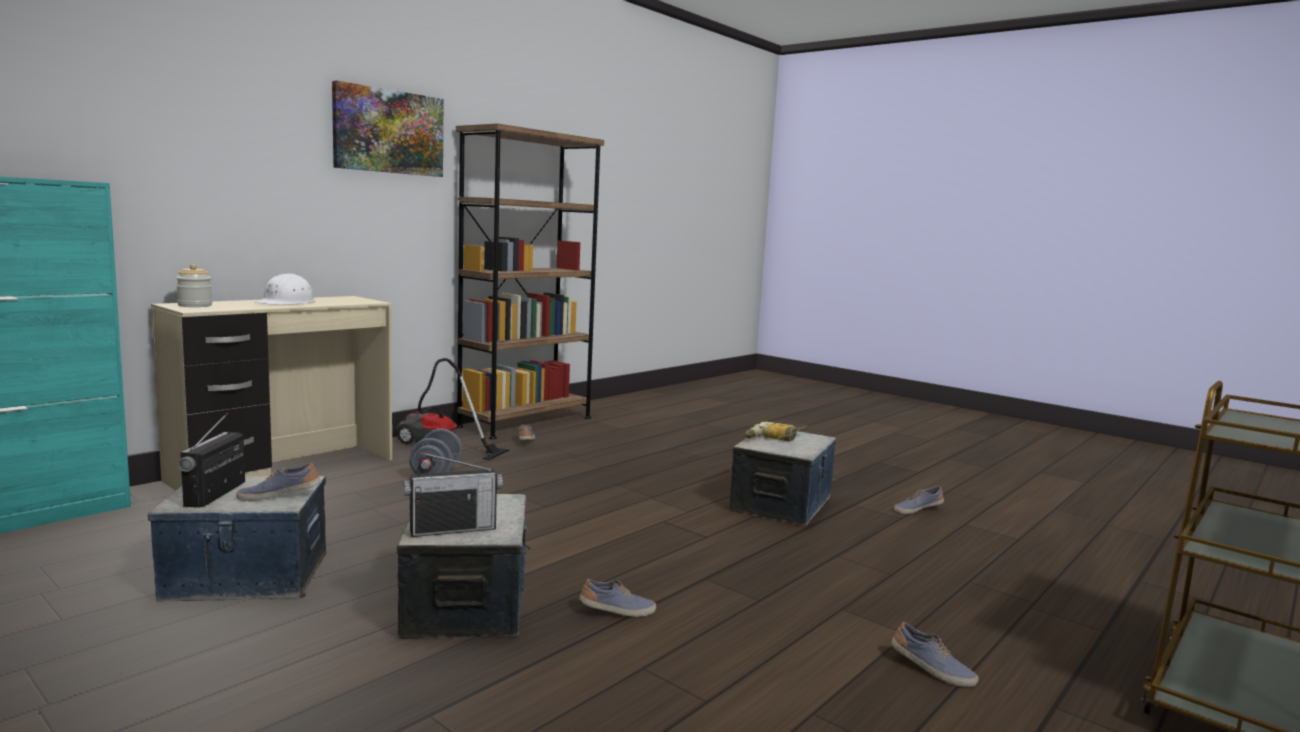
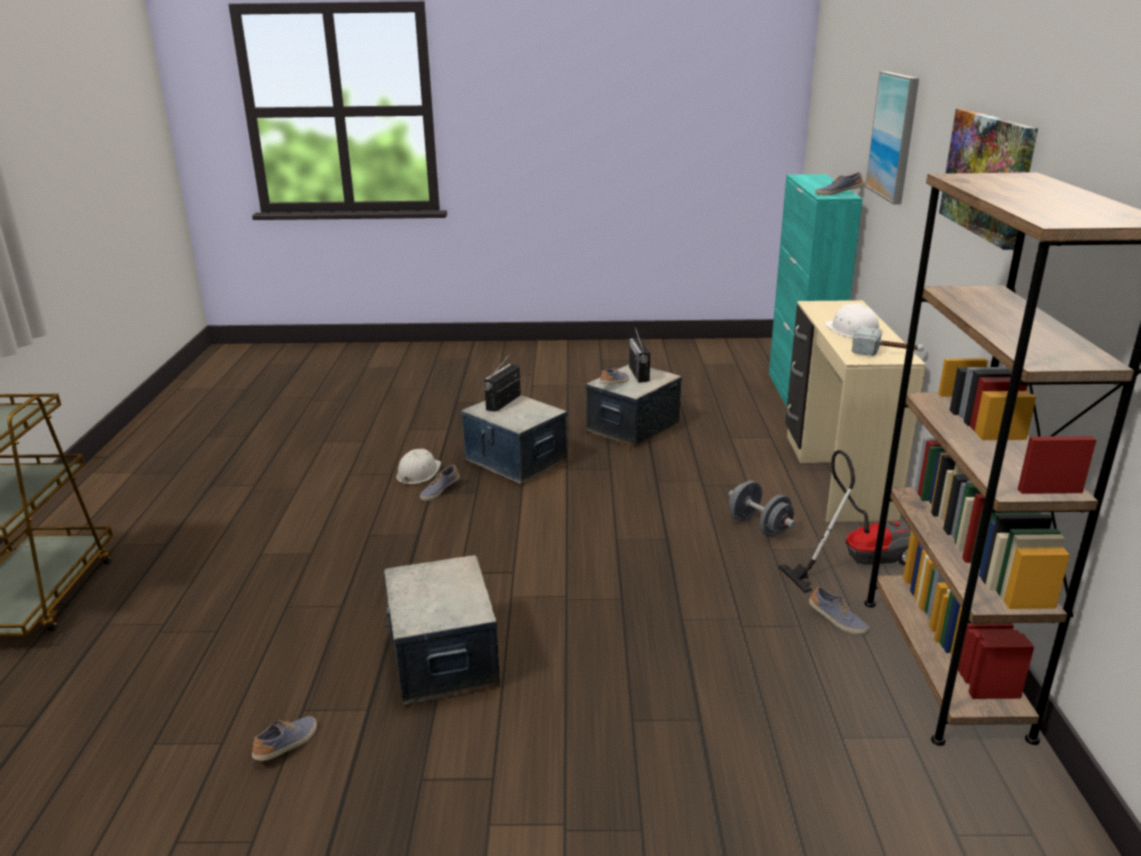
camera: 140 degrees right, 15 degrees up
(157, 101) = (894, 136): none -> picture
(195, 305) = (839, 307): jar -> none
(215, 494) = (638, 374): radio -> radio turned 150 degrees counterclockwise
(343, 299) = (886, 353): none -> hammer
(606, 650) = (418, 473): none -> white hard hat
(775, 439) = (452, 590): power drill -> none
(932, 670) = (240, 535): shoe -> shoe (838, 193)

